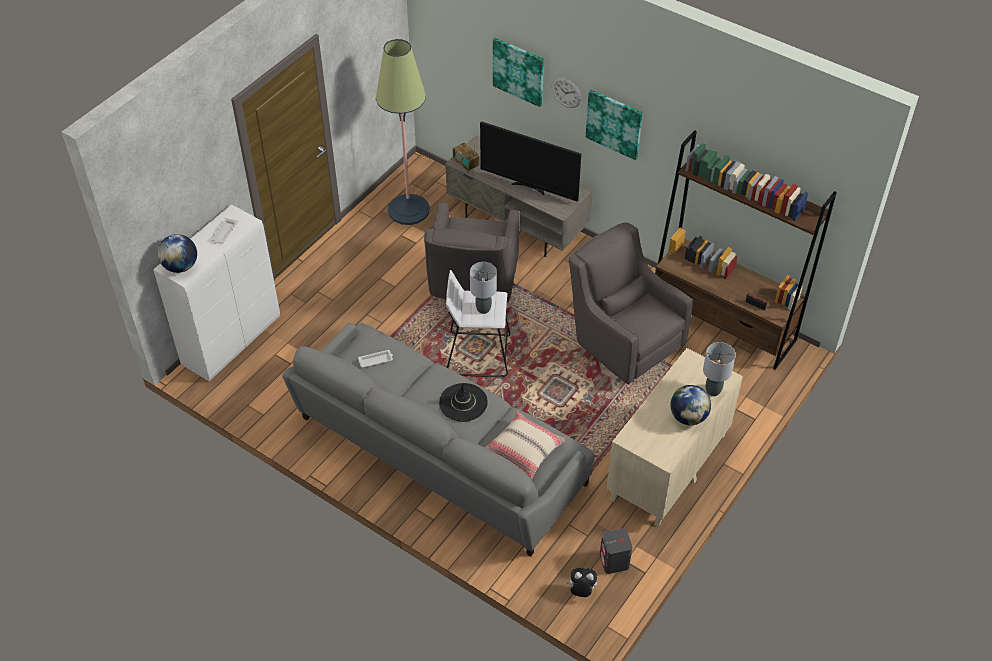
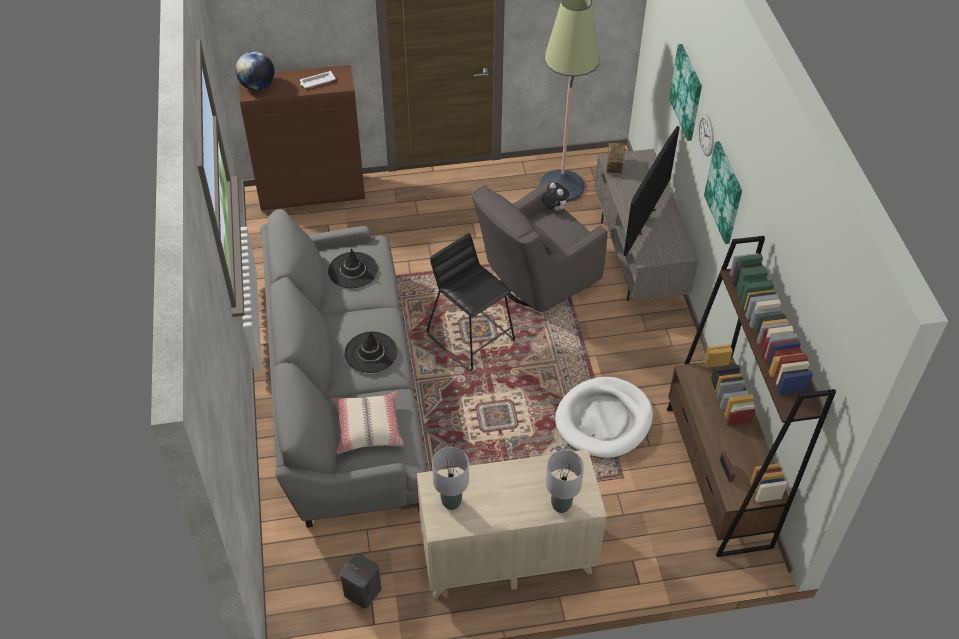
camera: 45 degrees right, 0 degrees up
(232, 340) = (313, 193): white cabinet -> brown cabinet
(376, 360) = (353, 270): white tray -> black hat
(478, 354) = (471, 337): white stool -> black stool
(483, 309) = (472, 289): grey table lamp -> grey table lamp (451, 502)
(529, 187) = (644, 220): television -> television turned 135 degrees counterclockwise
(581, 591) = (307, 590): plush toy -> plush toy (553, 208)
(623, 342) = (604, 420): grey armchair -> white dog bed
(688, 417) = (508, 509): globe -> none

